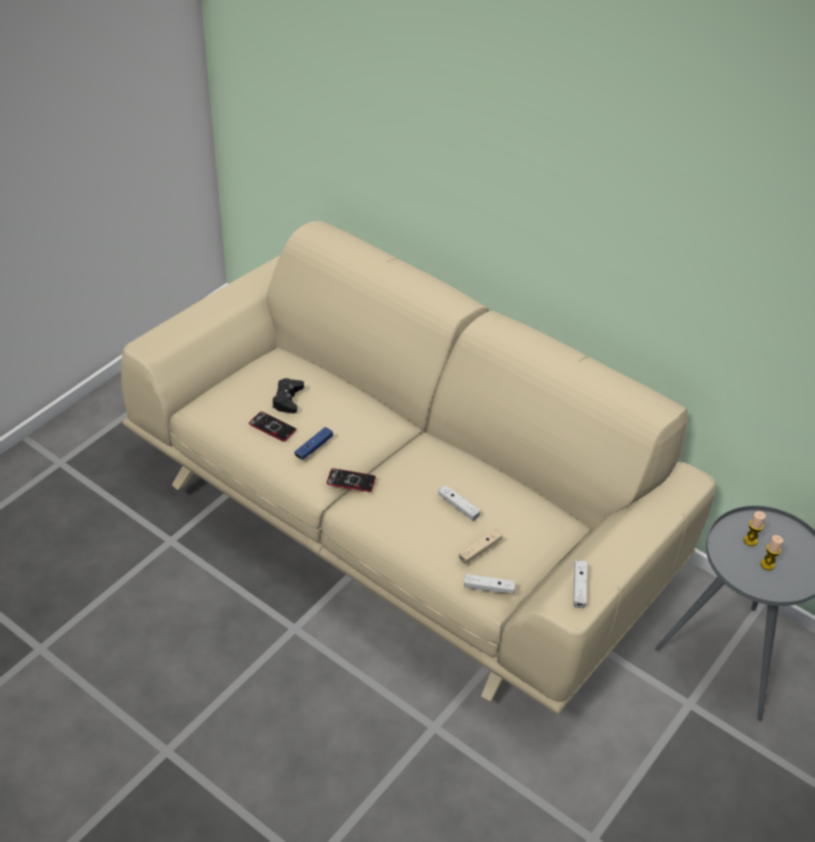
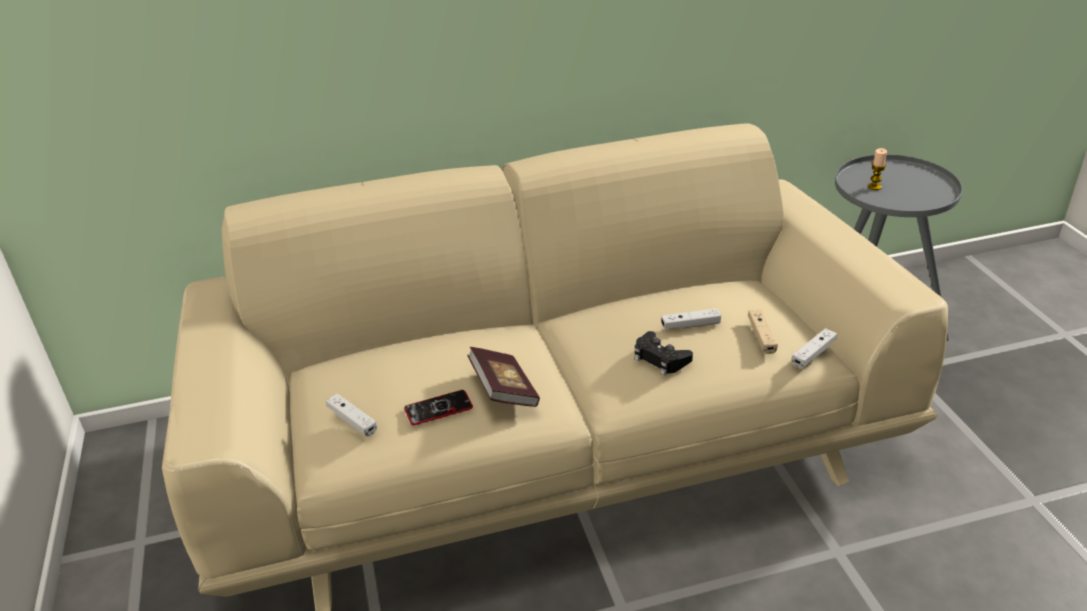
camera: 50 degrees left, 10 degrees down
(287, 399) = (409, 379): black game controller -> black game controller (660, 358)
(314, 447) = (504, 391): blue game controller -> book
(351, 481) = (577, 387): phone -> none
(579, 587) = (887, 279): white game controller -> white game controller (352, 420)
(767, 564) = (907, 190): candle -> none

